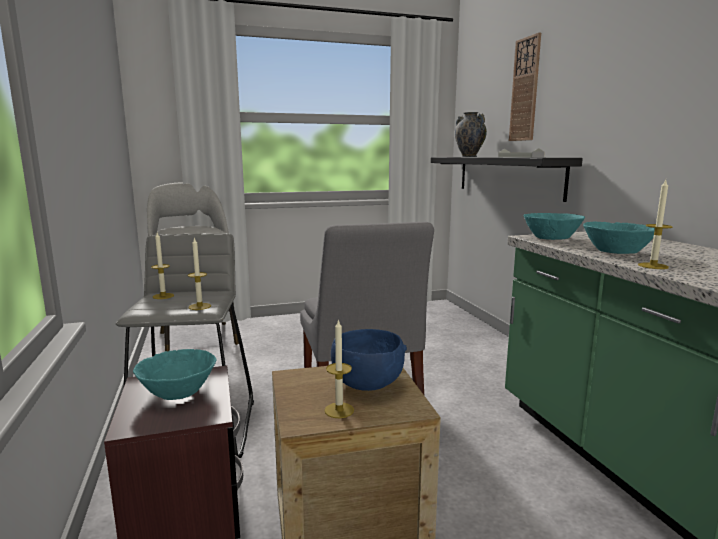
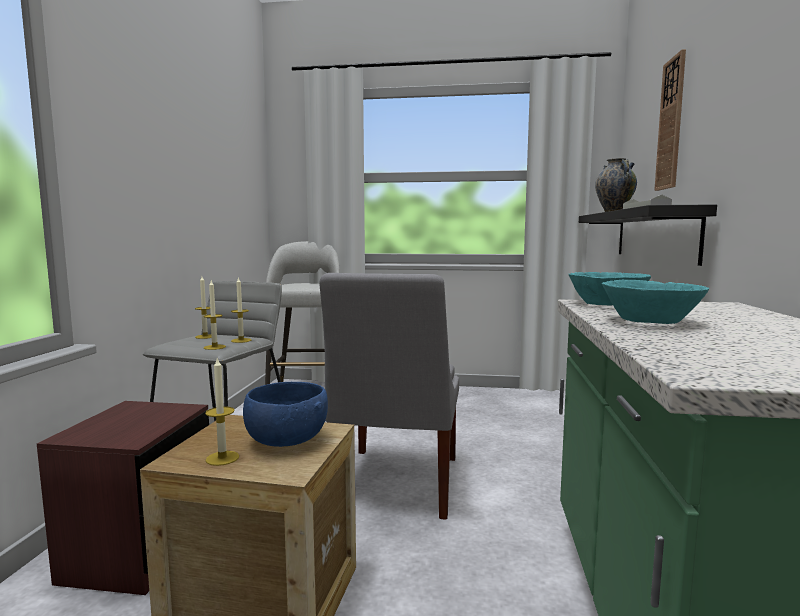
camera: 25 degrees right, 5 degrees down
(179, 391) = (140, 417): turquoise bowl -> none
(653, 266) = (649, 338): candle -> candle (241, 340)

